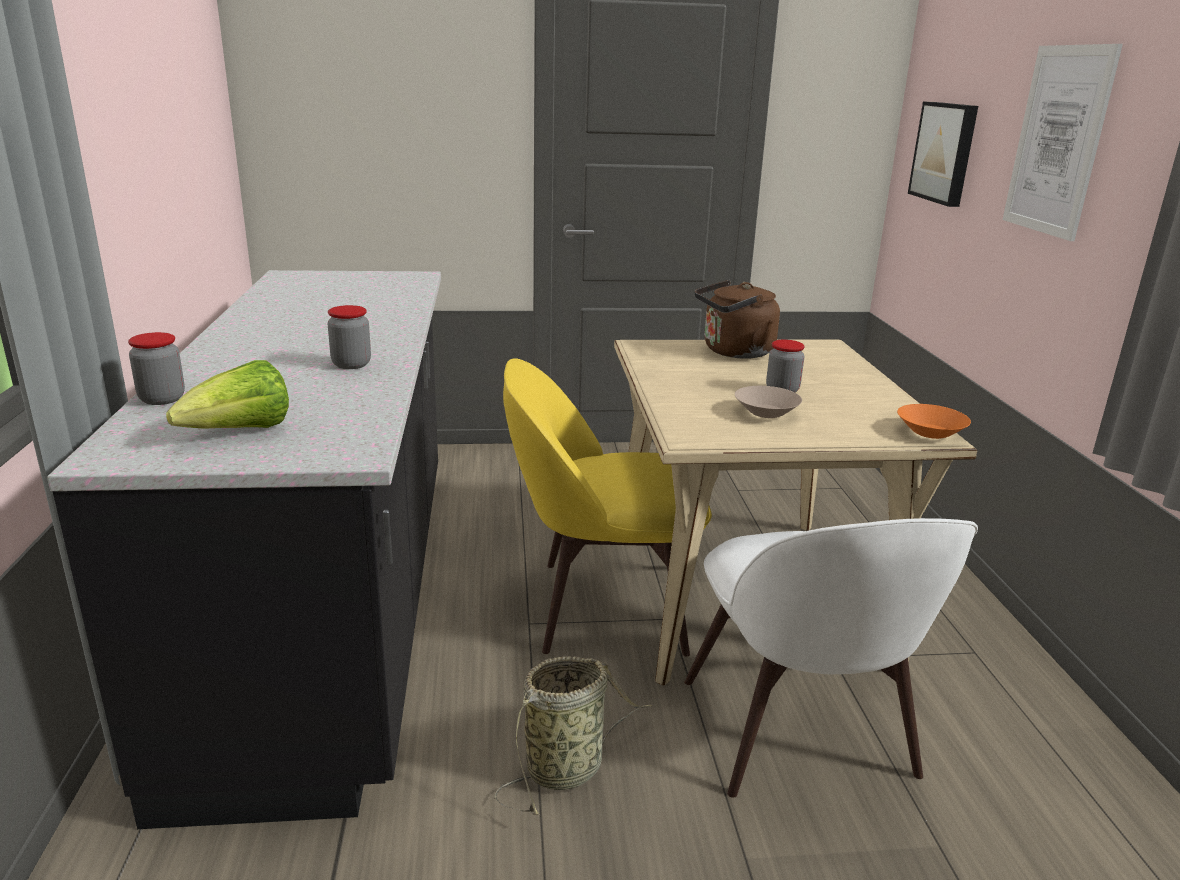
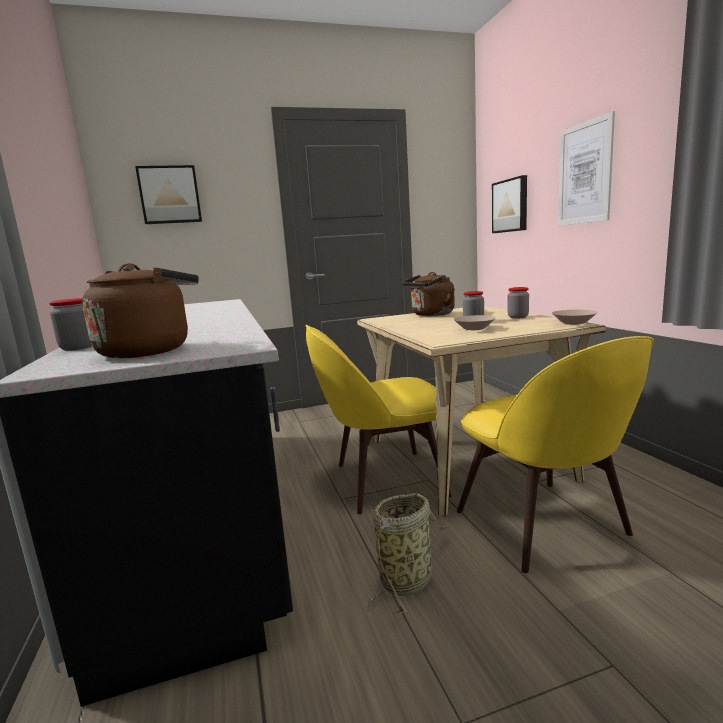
camera: 10 degrees left, 10 degrees down
(240, 432) = (149, 350): lettuce -> brown kettle
(351, 364) = (211, 324): jar -> jar (518, 317)
(352, 75) = (170, 195): none -> picture
(799, 734) = (544, 526): white chair -> yellow chair
(930, 433) = (573, 323): orange bowl -> beige bowl

